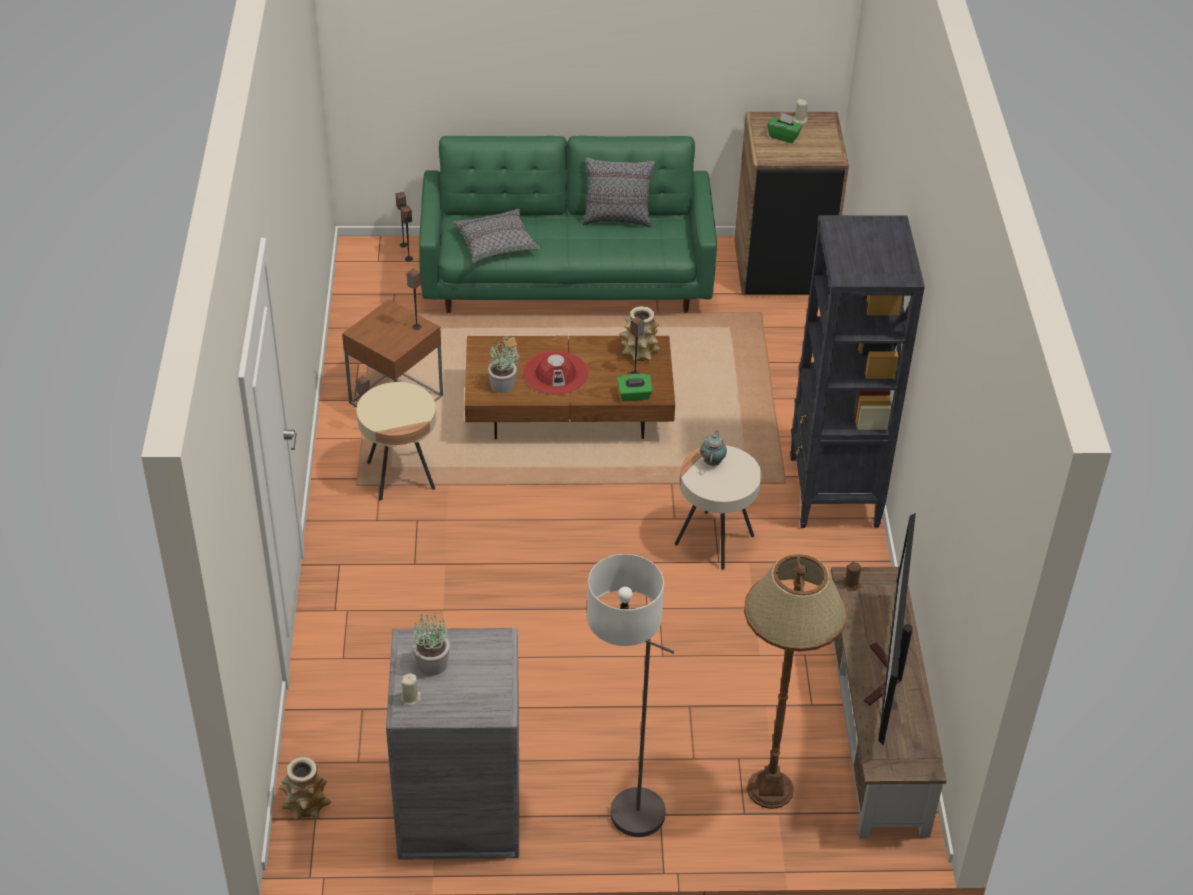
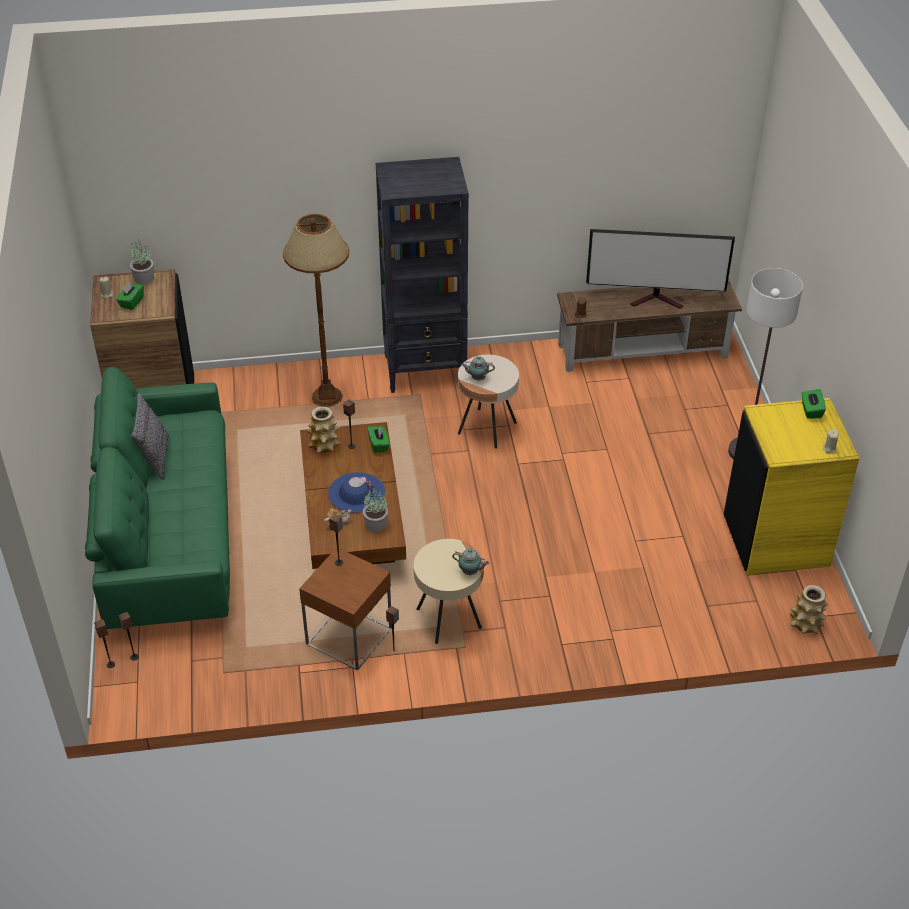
camera: 95 degrees left, 0 degrees up
(379, 423) = (470, 572): none -> teapot
(432, 663) = (794, 442): potted plant -> potted plant (143, 278)
(459, 808) = (775, 540): grey cabinet -> yellow cabinet
(492, 697) = (811, 410): none -> green tissue box
(496, 244) = (194, 534): grey pillow -> none
(555, 373) = (356, 493): red hat -> blue hat
(770, 789) = (704, 394): brown floor lamp -> brown floor lamp (327, 397)

